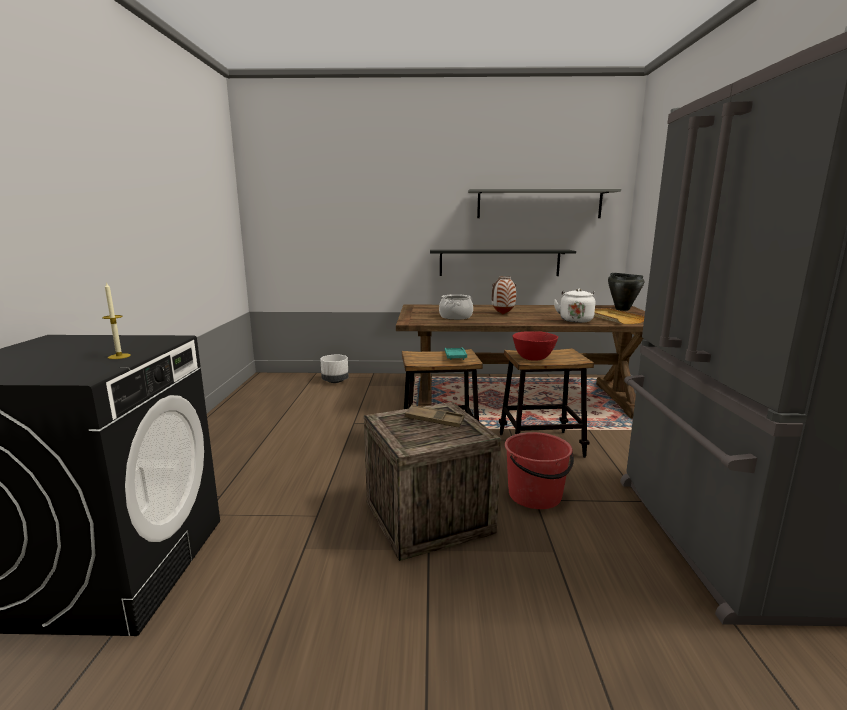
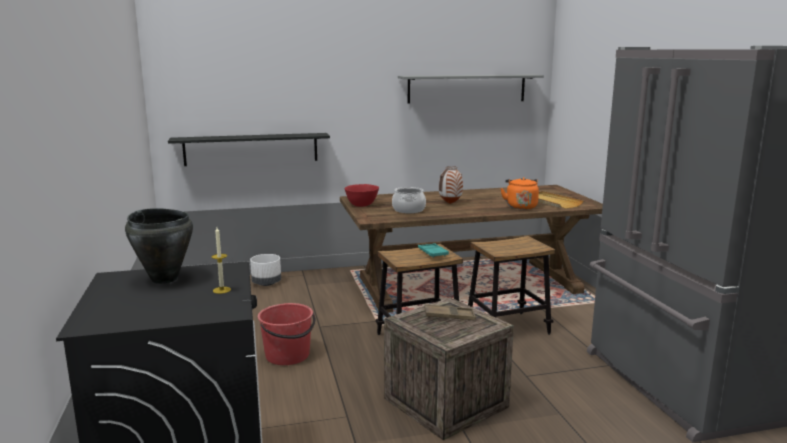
camera: 15 degrees left, 0 degrees up
(499, 262) = (430, 147): black shelf -> black shelf (251, 149)
(534, 358) = (503, 249): red bowl -> red bowl (362, 205)
(535, 495) = (524, 372): red bucket -> red bucket (288, 355)
(575, 320) = (520, 206): white kettle -> orange kettle
(622, 309) = (552, 190): black cooking pot -> black cooking pot (164, 279)

